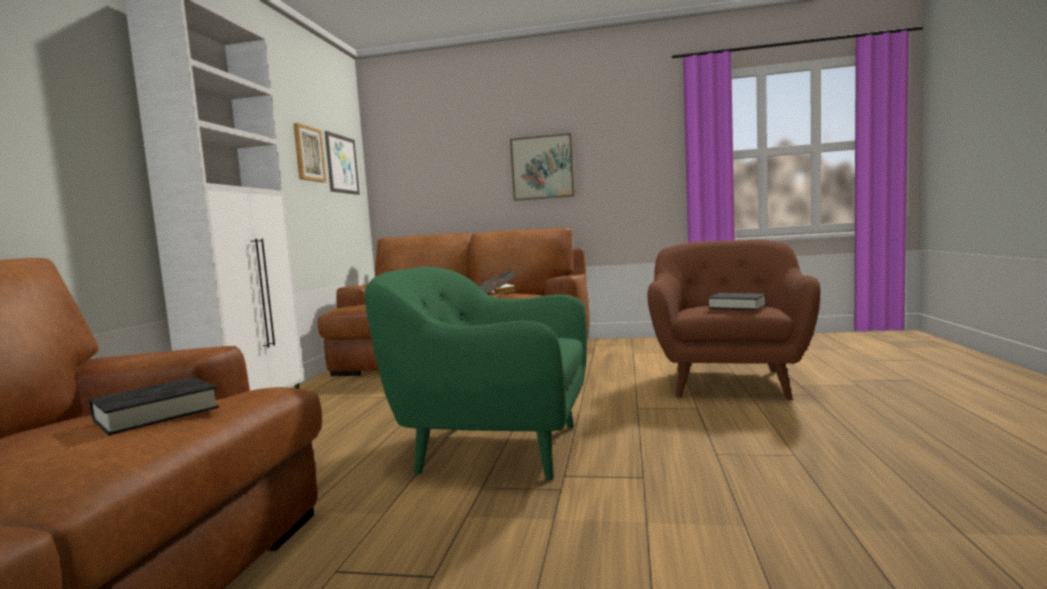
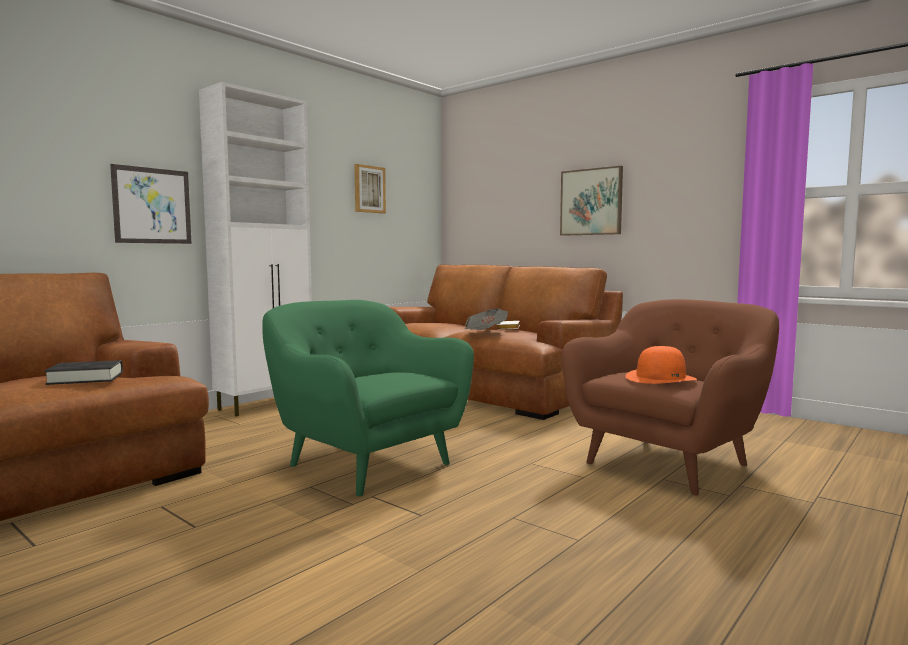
camera: 30 degrees right, 0 degrees up
(342, 164) = (410, 196): picture -> picture (152, 206)
(737, 306) = (660, 378): black book -> orange hat

